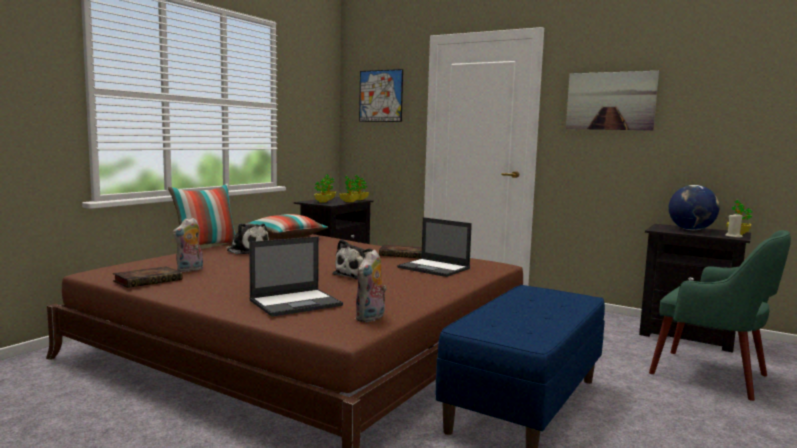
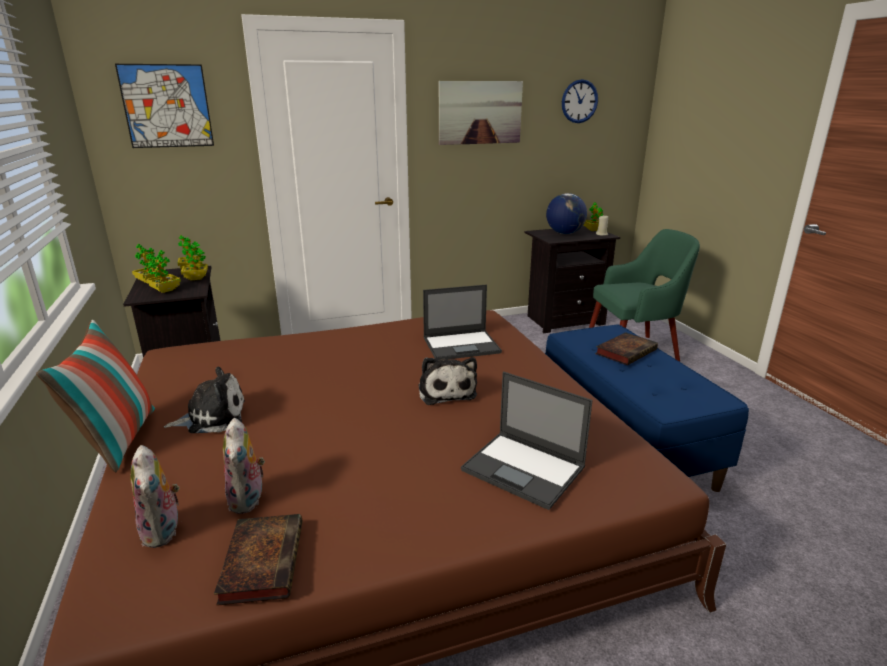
camera: 50 degrees left, 15 degrees up
(285, 237) = (191, 367): pillow -> none
(296, 303) = (524, 469): laptop -> laptop turned 120 degrees clockwise
(371, 318) = (616, 445): plush toy -> plush toy (164, 531)
(403, 255) = (384, 337): book -> book (626, 351)
(736, 89) = (579, 101): none -> wall clock

